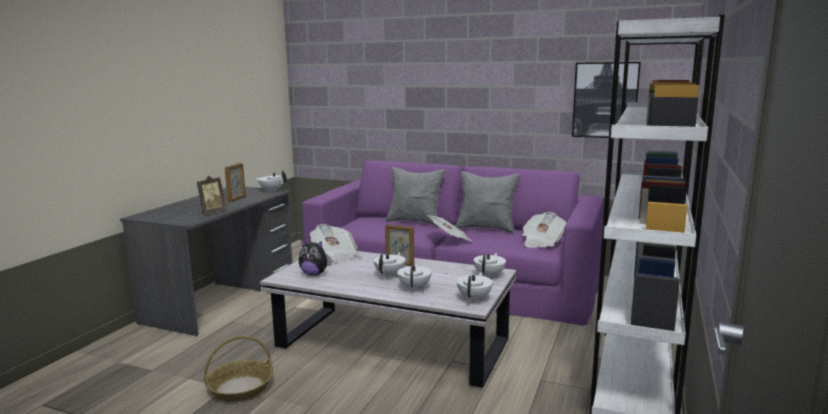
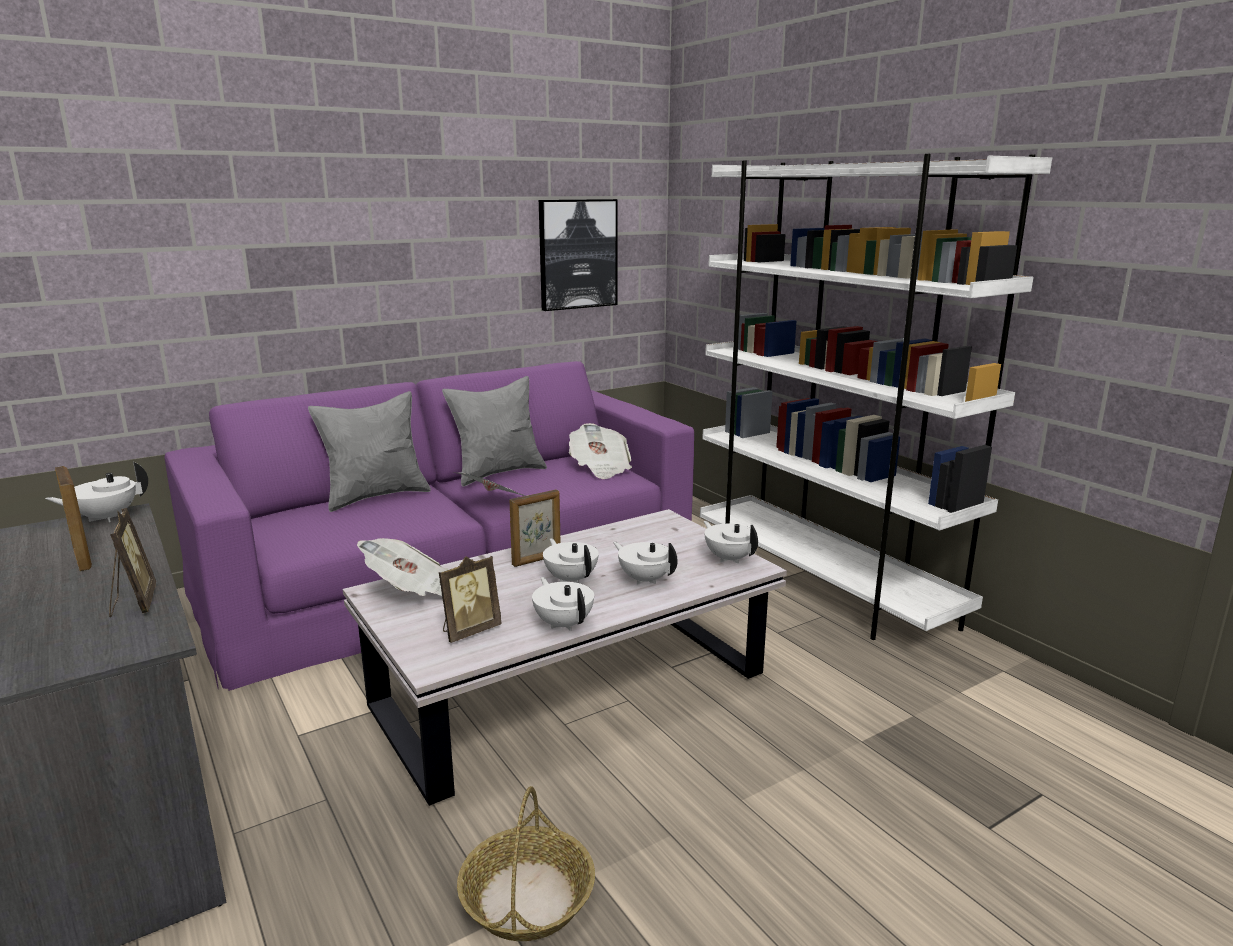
camera: 55 degrees left, 5 degrees up
(314, 274) = (469, 631): plush toy -> picture frame
(489, 276) = (668, 527): white teapot -> white teapot (563, 624)

